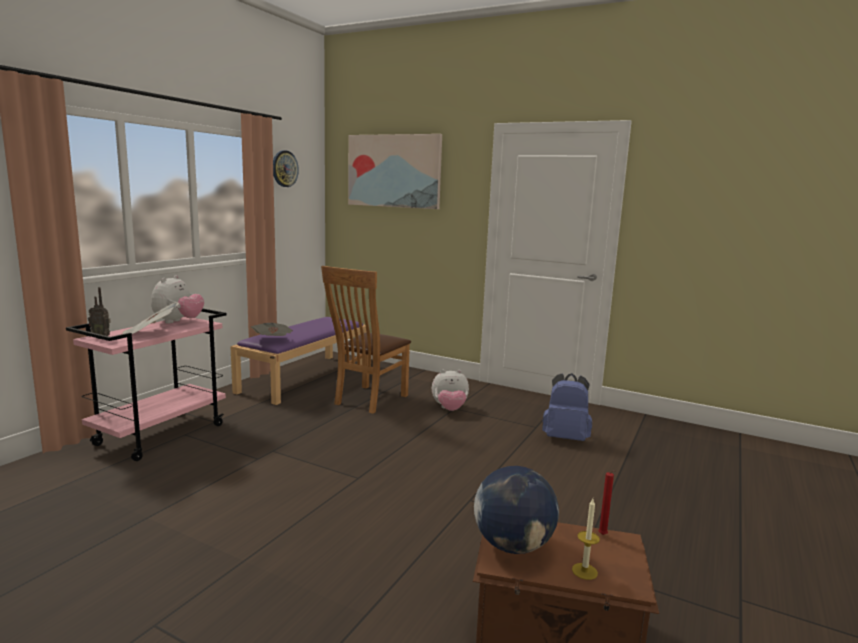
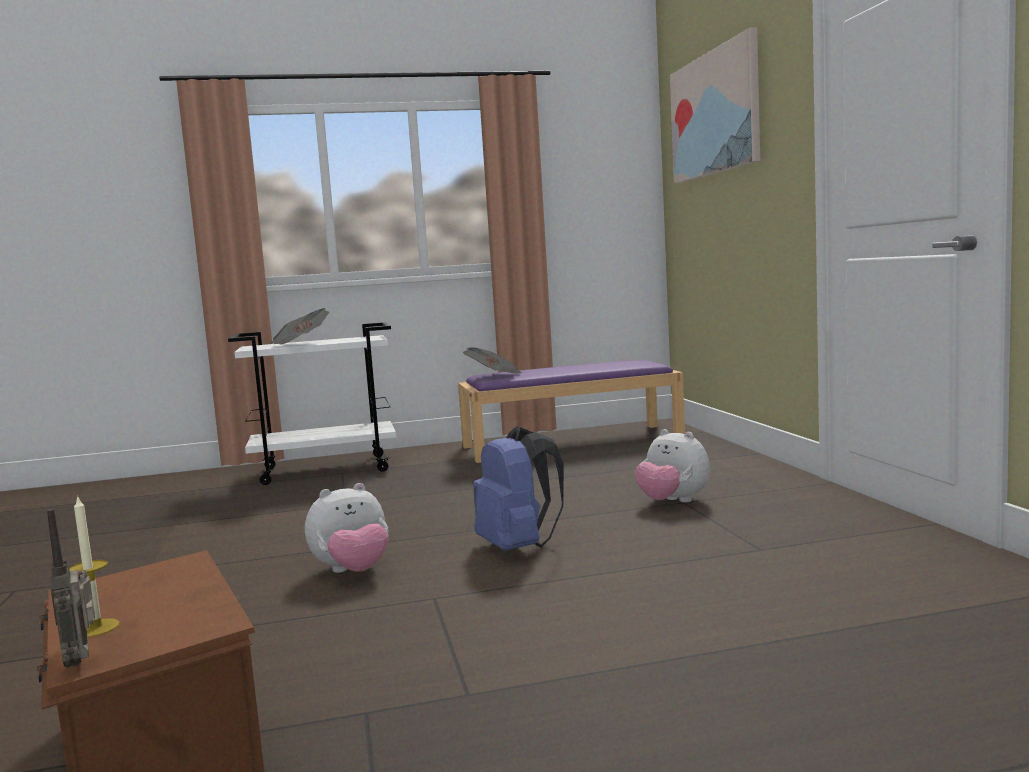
camera: 50 degrees right, 5 degrees down
(101, 337) = (259, 346): radio -> radio (82, 660)
(161, 434) = (326, 469): pink cart -> white cart
(178, 322) = (355, 338): plush toy -> plush toy (353, 571)
(284, 168) = (573, 143): wall clock -> none
(367, 400) = (585, 474): brown chair -> none
(513, 545) = (127, 581): globe -> none
(565, 438) = (778, 574): blue backpack -> blue backpack (518, 547)
(603, 535) = (214, 609): red candle -> none

